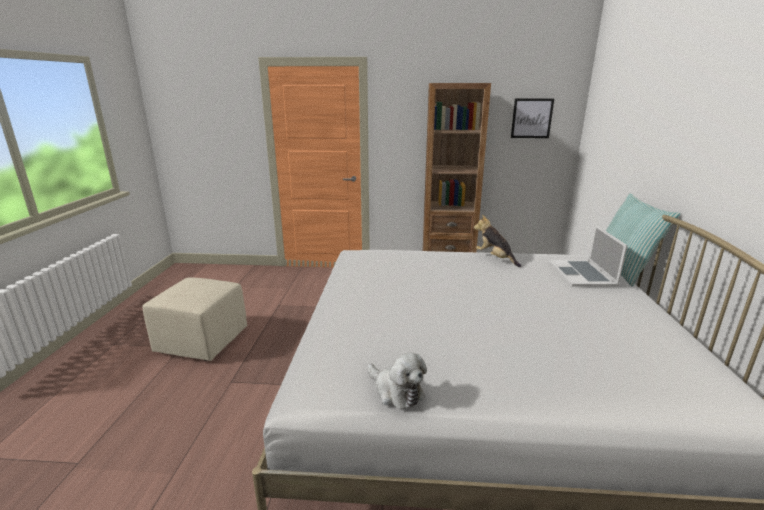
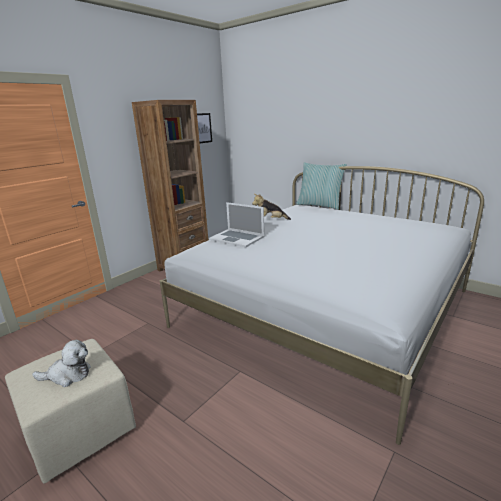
camera: 55 degrees left, 0 degrees up
(396, 391) = (404, 282): plush toy -> plush toy (68, 375)
(581, 273) = (316, 211): laptop -> laptop (237, 238)

